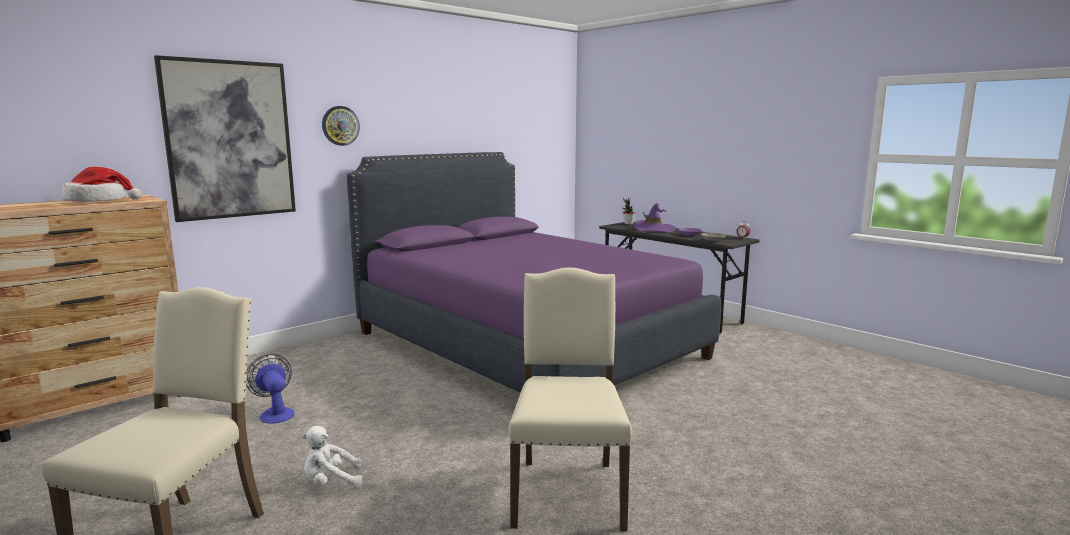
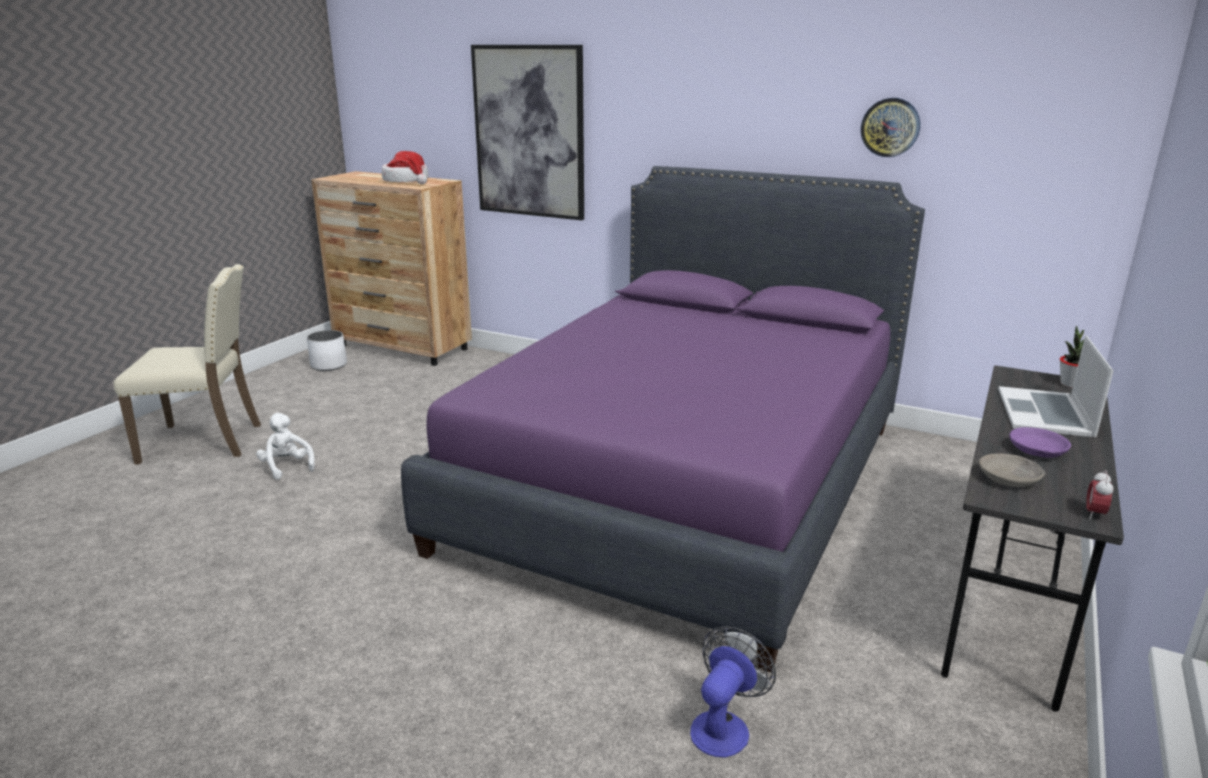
camera: 70 degrees right, 10 degrees up
(61, 451) = (329, 365): none -> white planter
(275, 413) = (411, 407): fan -> fan (724, 726)
(340, 125) = (644, 122): wall clock -> wall clock (890, 127)
(568, 491) = (272, 590): beige chair -> none
(654, 229) = (1045, 412): purple hat -> laptop

